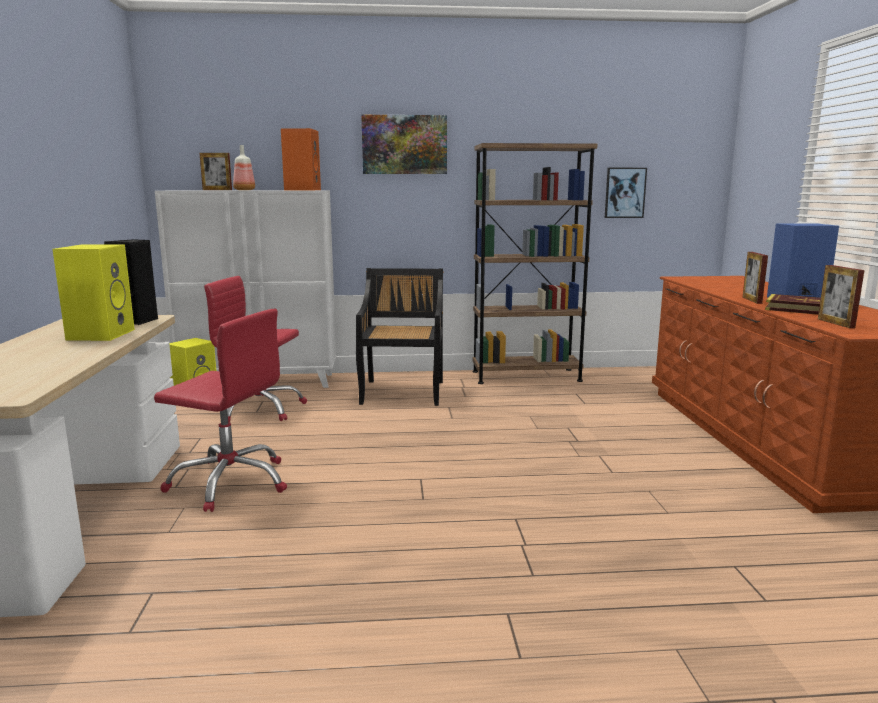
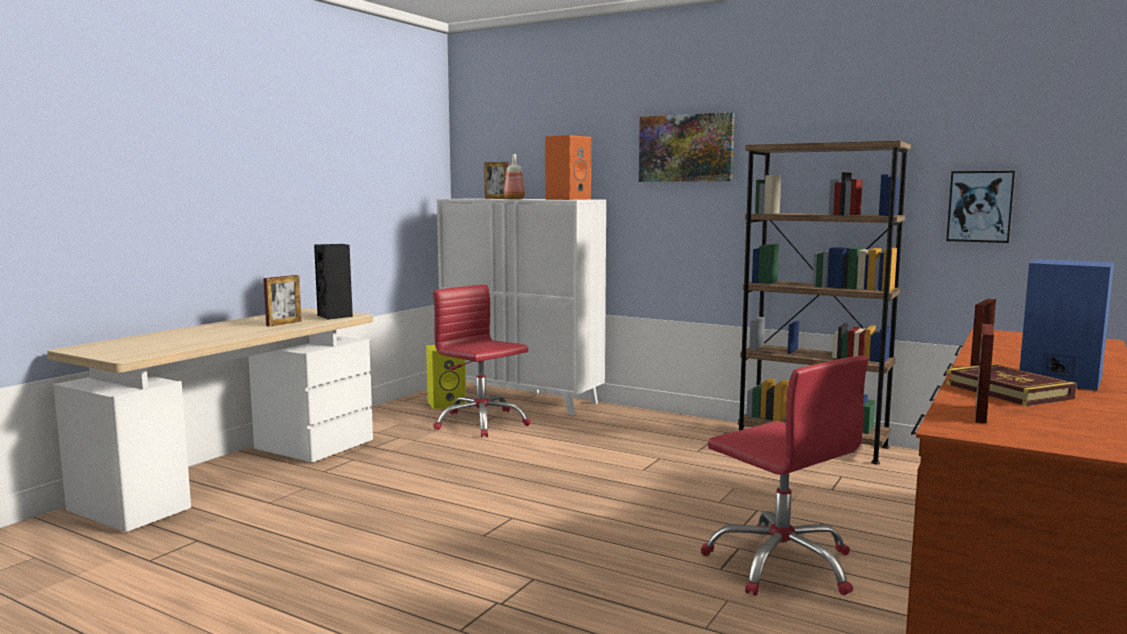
camera: 35 degrees right, 5 degrees down
(100, 334) = (284, 323): yellow speaker -> picture frame
(230, 482) = (363, 478): red office chair -> red office chair (781, 564)
(402, 392) = (637, 434): black chair -> none

